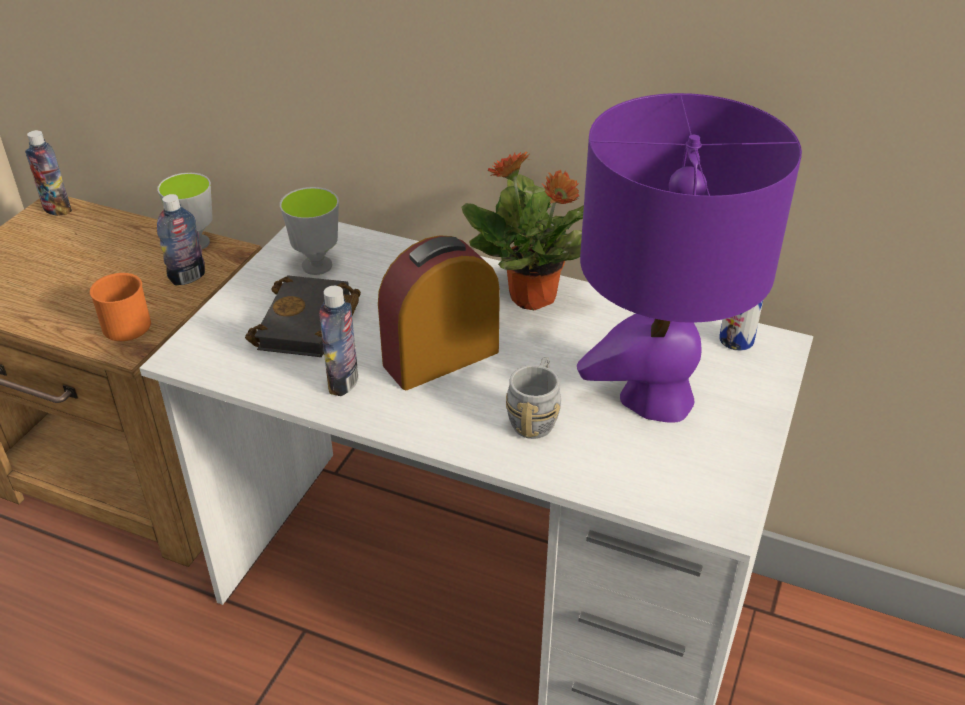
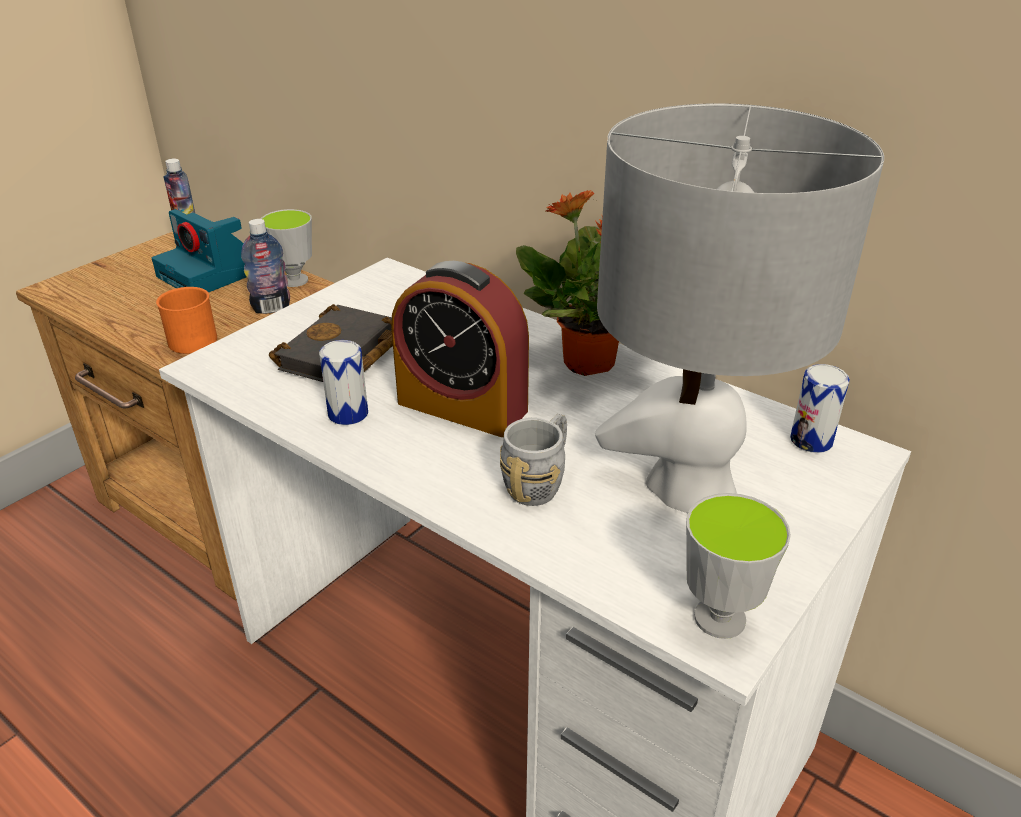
camera: 15 degrees right, 5 degrees down
(103, 249) = (210, 274): none -> camera
(317, 266) = (379, 304): cup -> cup (719, 618)
(343, 382) = (348, 414): bottle -> can
(441, 358) = (462, 406): alarm clock -> alarm clock turned 135 degrees counterclockwise
(656, 398) = (690, 487): purple table lamp -> grey table lamp

